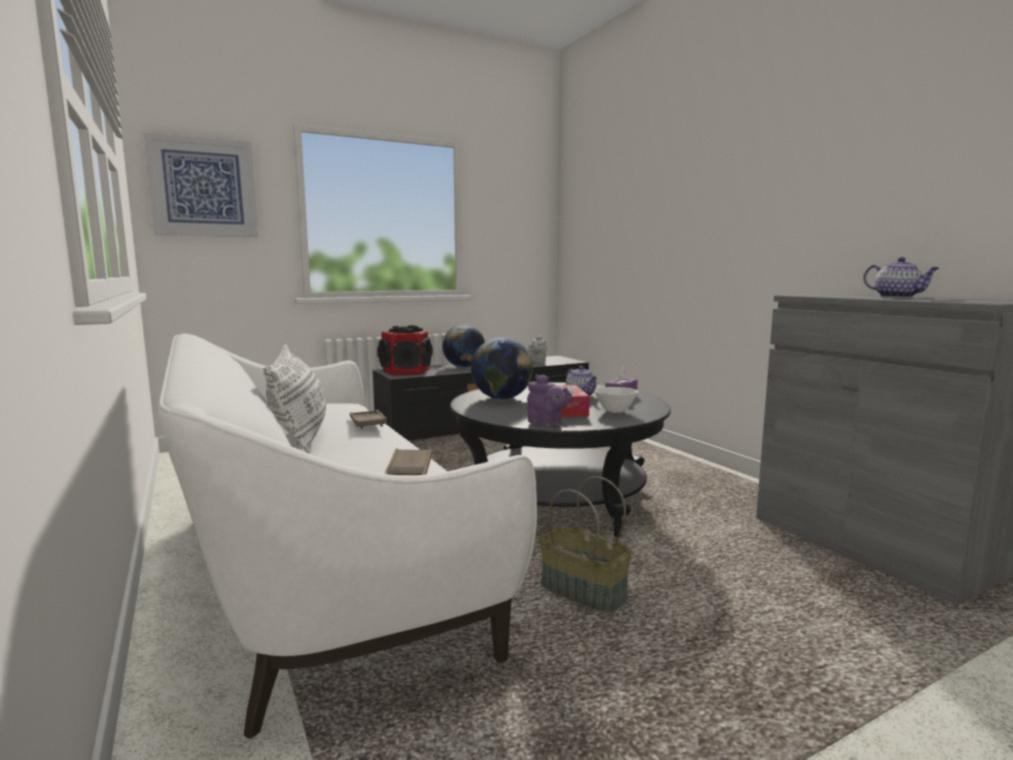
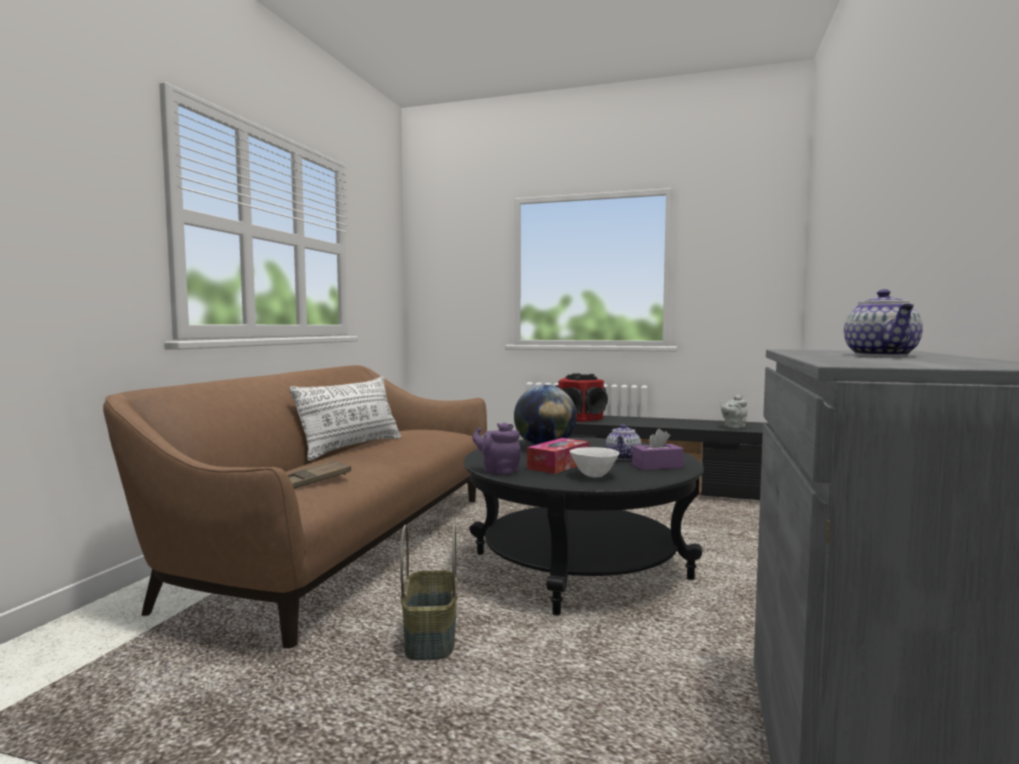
camera: 45 degrees right, 5 degrees down
(203, 187) = (448, 258): picture -> none
(317, 560) = (342, 545): white sofa -> brown sofa
(367, 423) = (409, 447): brown tray -> none
(464, 367) = (642, 421): globe -> none
(547, 424) = (498, 471): purple teapot -> purple teapot turned 120 degrees clockwise

